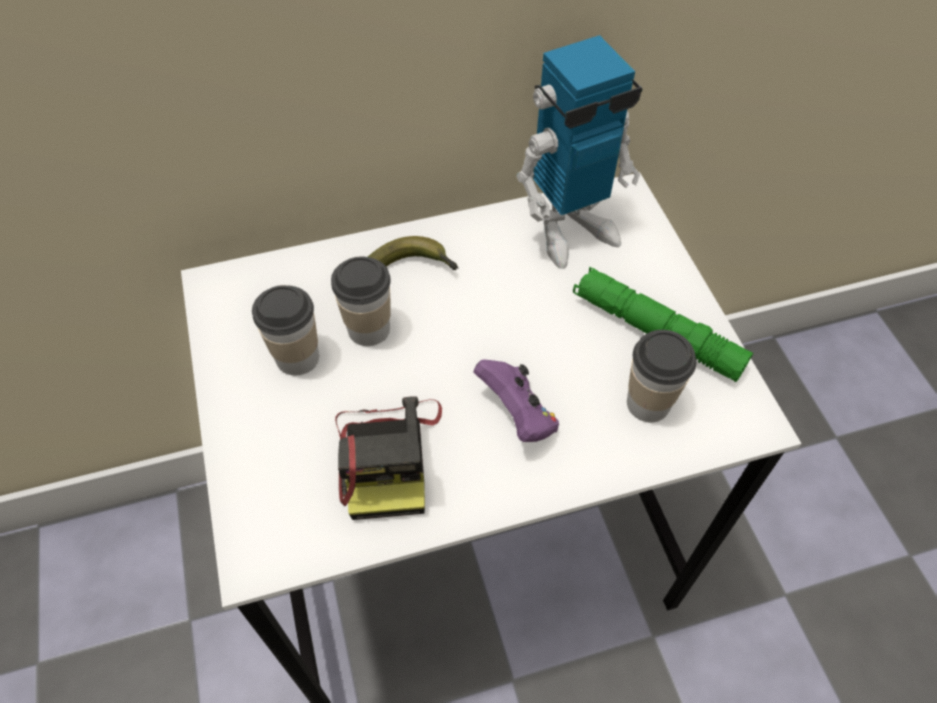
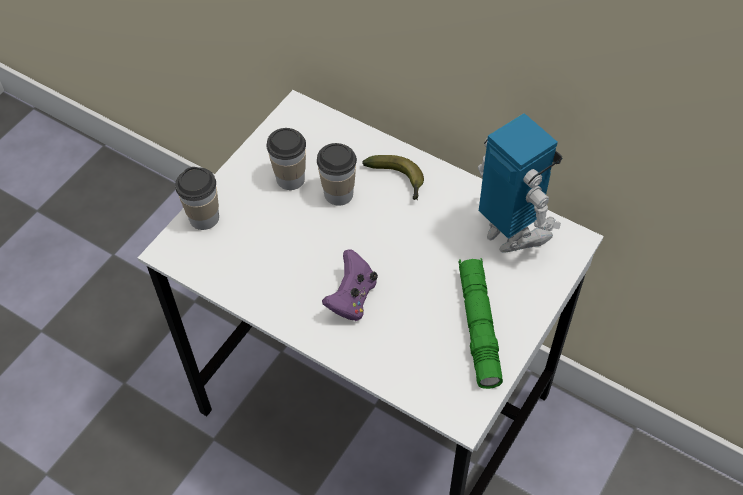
camera: 50 degrees right, 0 degrees up
(388, 456) = (272, 260): camera -> none
(570, 230) = (511, 233): toy robot -> toy robot turned 150 degrees counterclockwise
(648, 403) = (422, 354): cup -> cup (204, 218)

